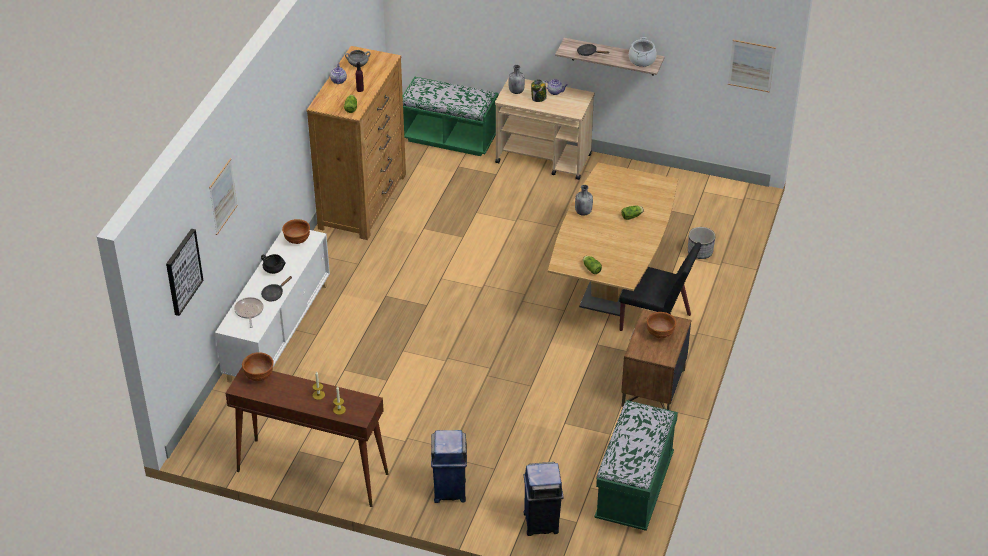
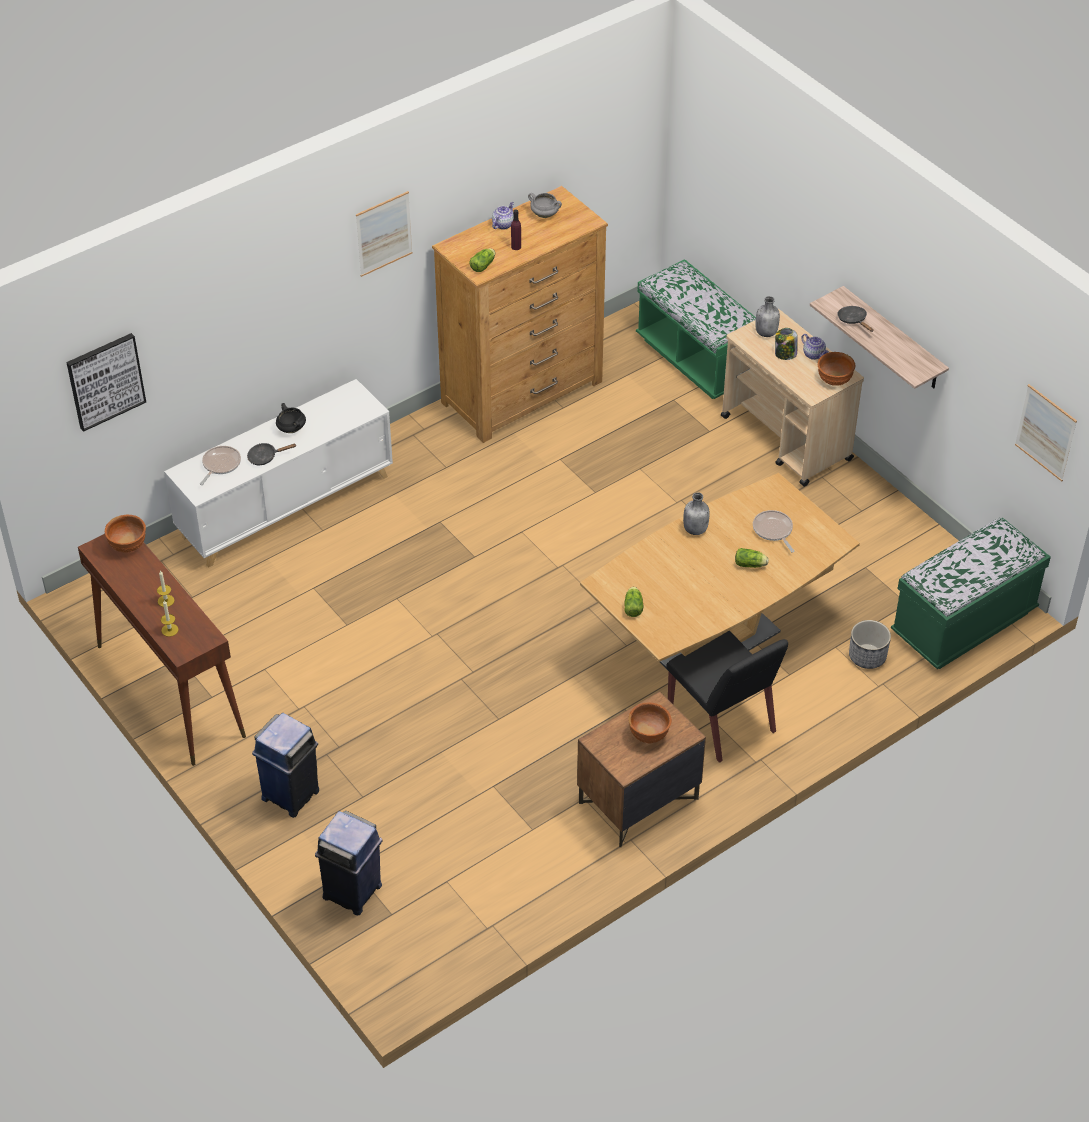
camera: 35 degrees right, 5 degrees up
(223, 196) = (213, 310): picture -> picture (384, 233)
(297, 240) = (349, 404): brown bowl -> brown bowl (834, 380)
(626, 193) = (773, 530): none -> frying pan
(634, 488) = (495, 913): green bench -> green bench (963, 623)
(642, 60) = (913, 360): cooking pot -> none

